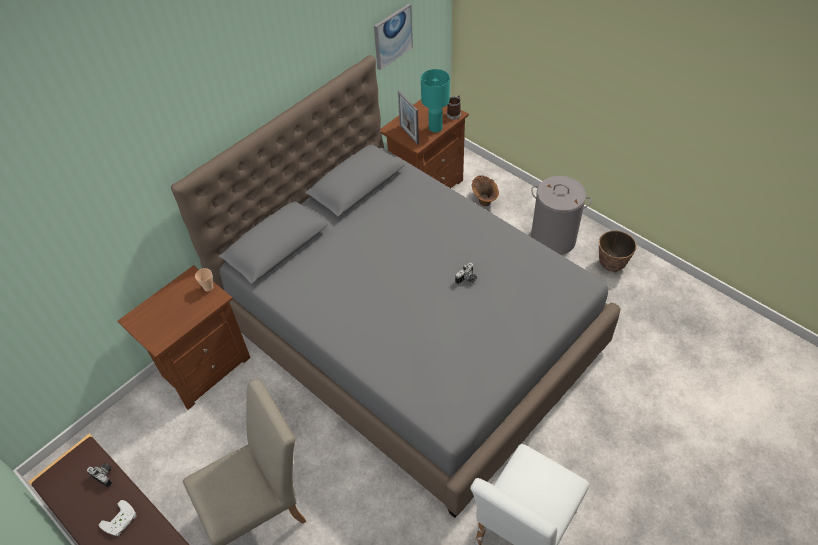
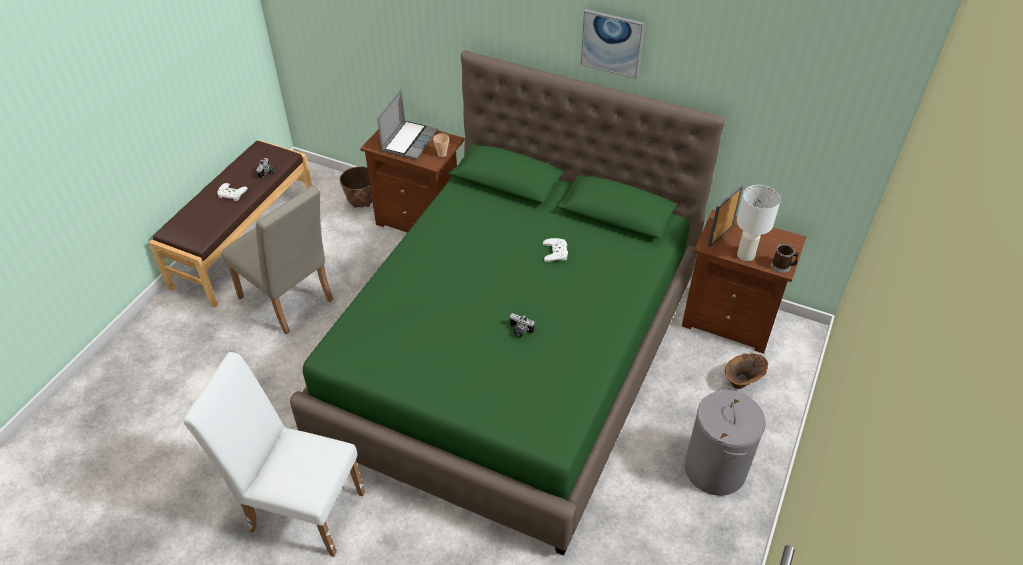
camera: 70 degrees right, 5 degrees down
(170, 311) = (409, 140): none -> laptop
(386, 233) = (557, 252): none -> white game controller
(392, 36) = (775, 128): picture -> picture (611, 43)
(412, 334) = (512, 359): grey bed -> green bed
(435, 127) = (746, 255): turquoise table lamp -> white table lamp
(611, 265) = (703, 545): planter -> planter (362, 203)

